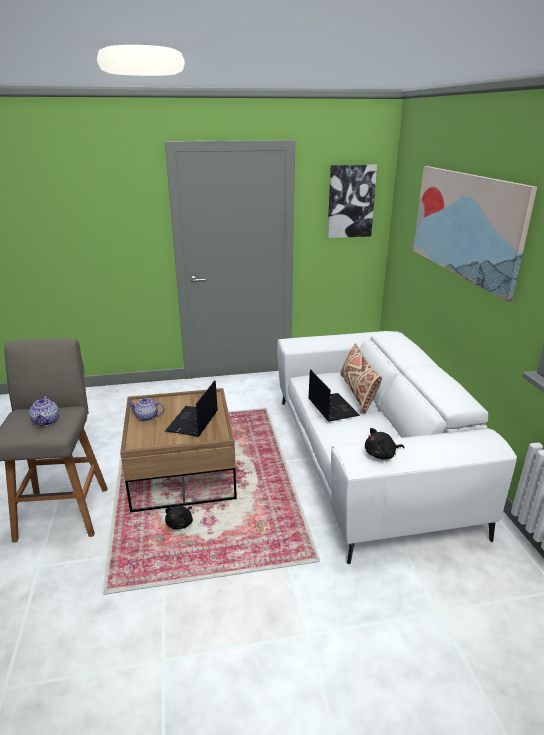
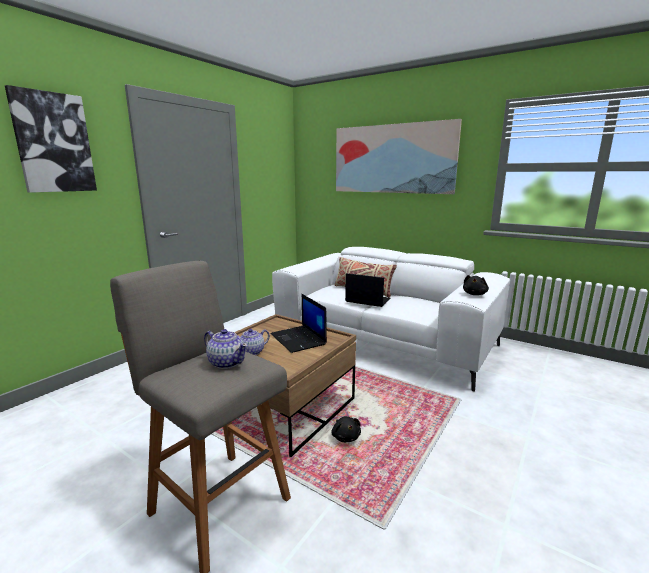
camera: 45 degrees left, 10 degrees down
(350, 201) = (272, 161): picture -> picture (53, 143)

